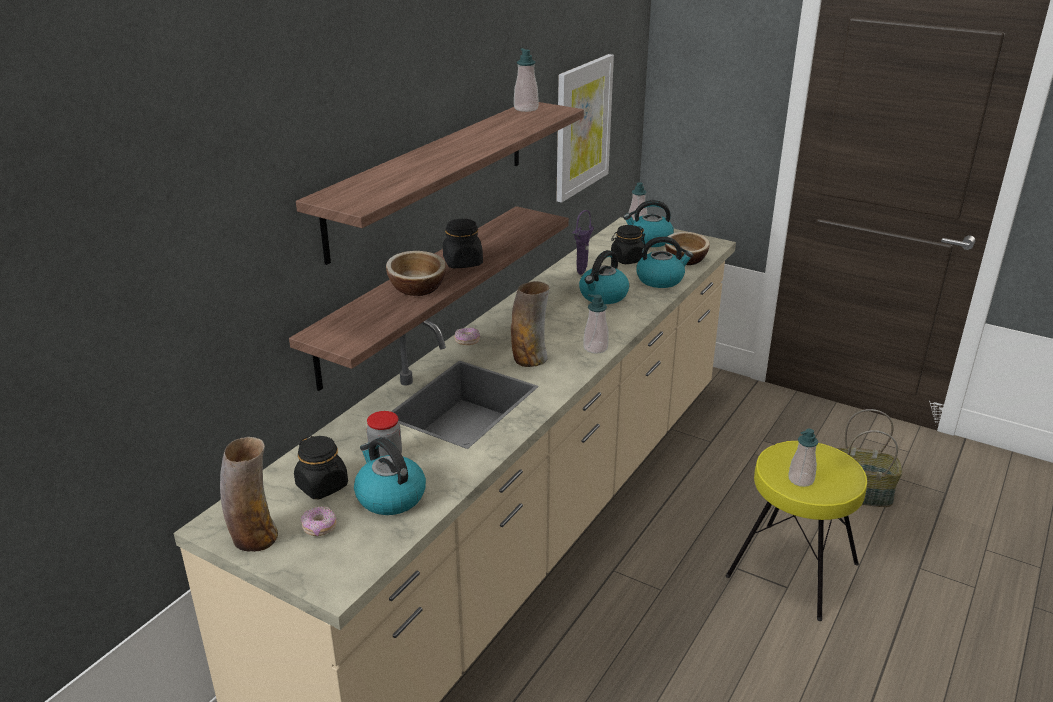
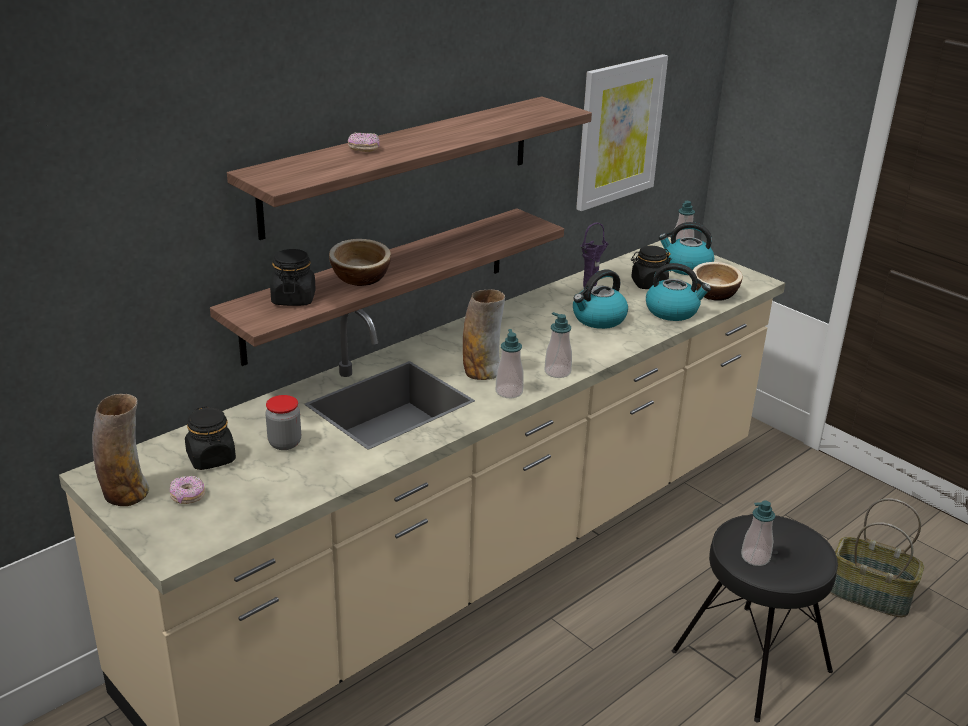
camera: 15 degrees right, 0 degrees up
(389, 497) = (267, 481): kettle -> none
(462, 262) = (422, 259): black jar -> black jar (293, 299)
(467, 342) = (428, 343): donut -> donut (363, 149)
(526, 109) = (530, 105): soap dispenser -> soap dispenser (509, 392)
(793, 569) = (752, 661): yellow stool -> black stool

